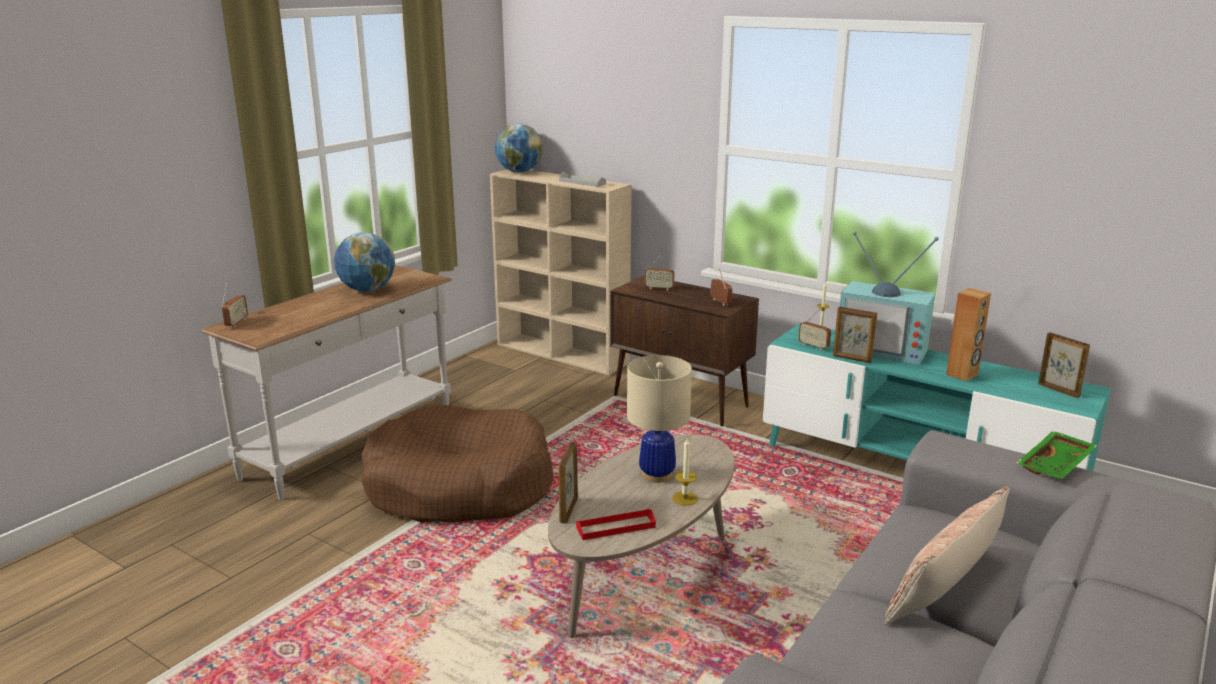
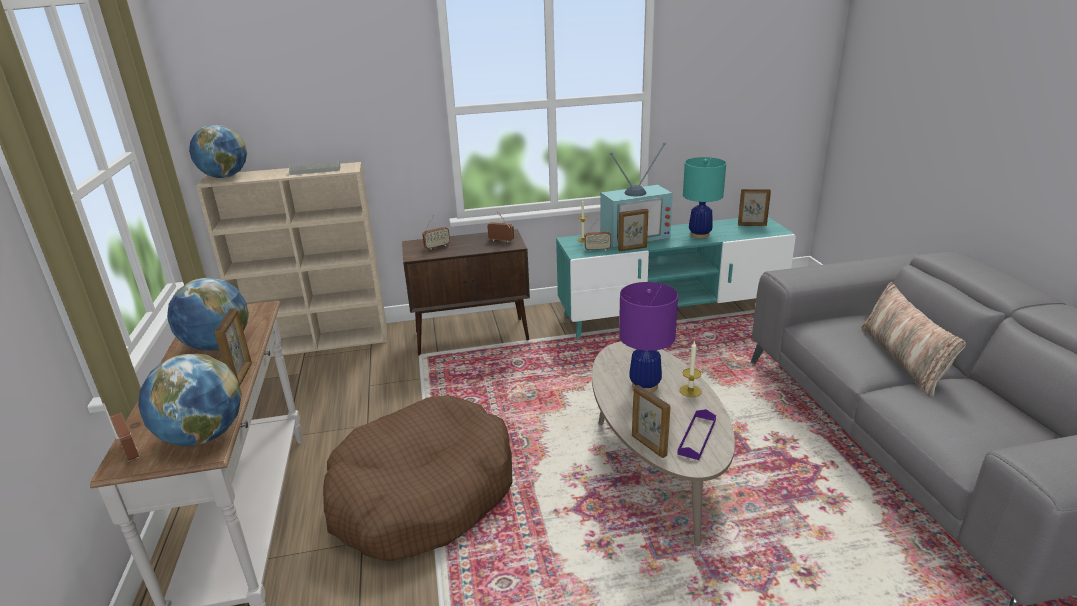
camera: 45 degrees left, 5 degrees up
(271, 331) = (202, 436): none -> globe
(344, 311) = (242, 376): none -> picture frame
(615, 527) = (697, 437): red tray -> purple tray
(657, 475) = (644, 385): beige table lamp -> purple table lamp
(962, 375) = (699, 235): brown speaker -> turquoise table lamp
(1056, 465) = (850, 263): green tray -> none

